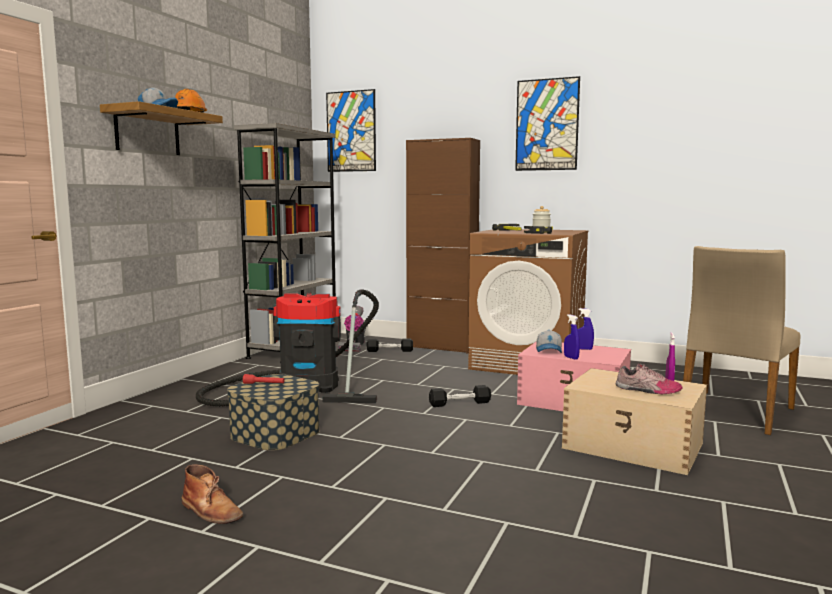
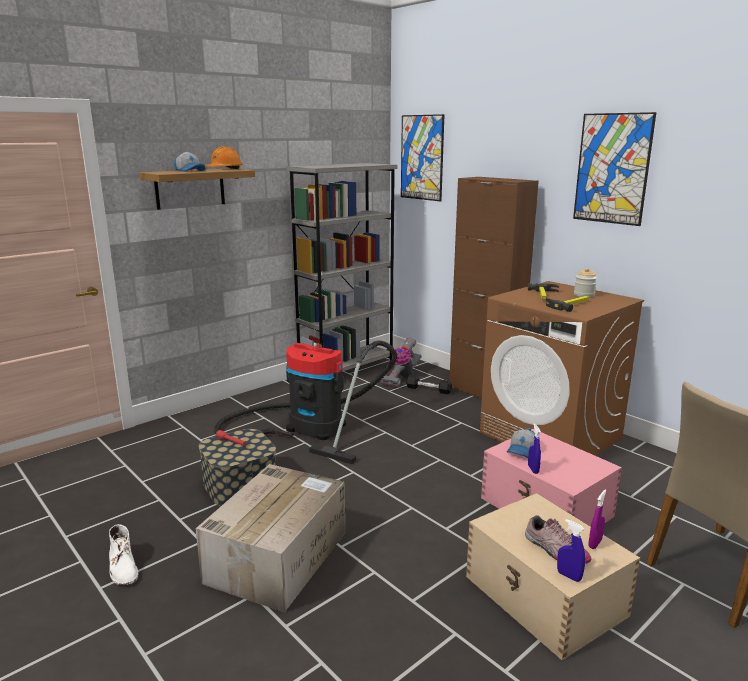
camera: 25 degrees right, 10 degrees up
(211, 511) = (123, 567): brown boot -> white boot
(378, 469) = (278, 555): none -> cardboard box
(459, 403) = (426, 483): black dumbbell -> none
(583, 349) = (565, 456): blue spray bottle -> blue spray bottle (569, 576)

